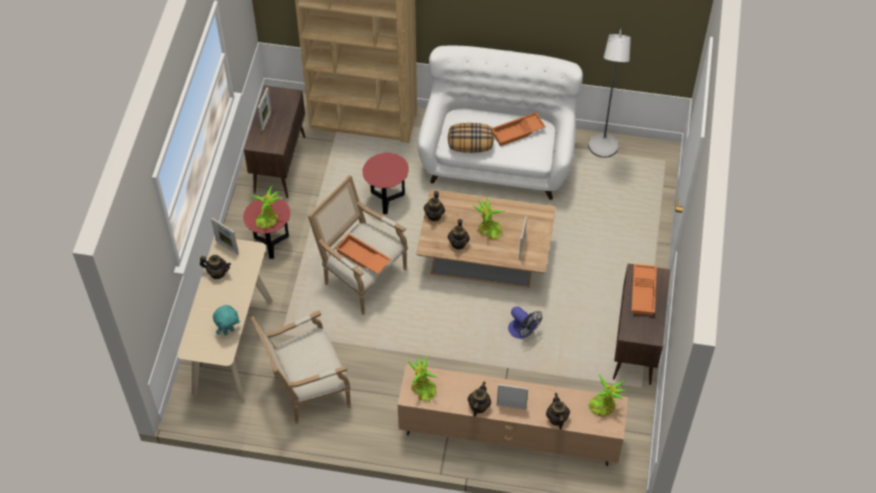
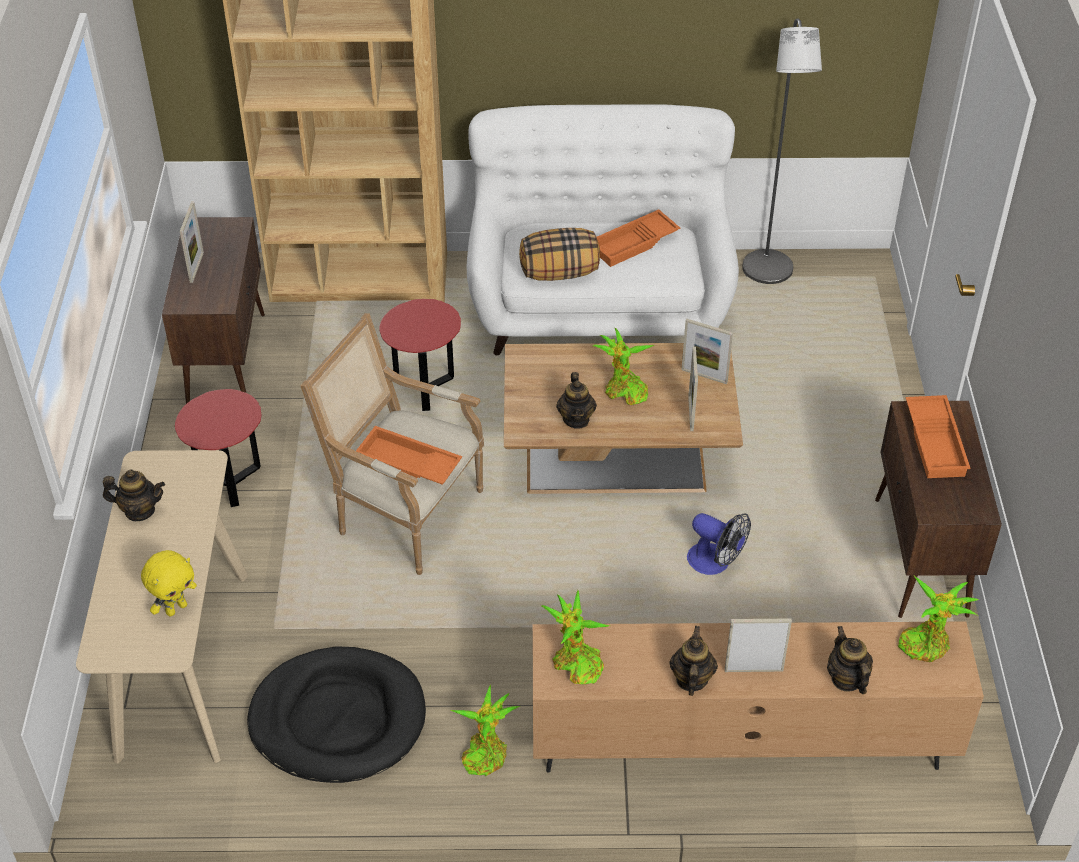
camera: 10 degrees left, 10 degrees down
(227, 247) = (153, 466): picture frame -> picture frame (704, 376)
(229, 331) = (176, 608): turquoise plush toy -> yellow plush toy
(268, 218) = (221, 424): potted plant -> potted plant (485, 753)
(307, 389) = (338, 719): armchair -> black dog bed
(434, 215) = (522, 382): teapot -> none

